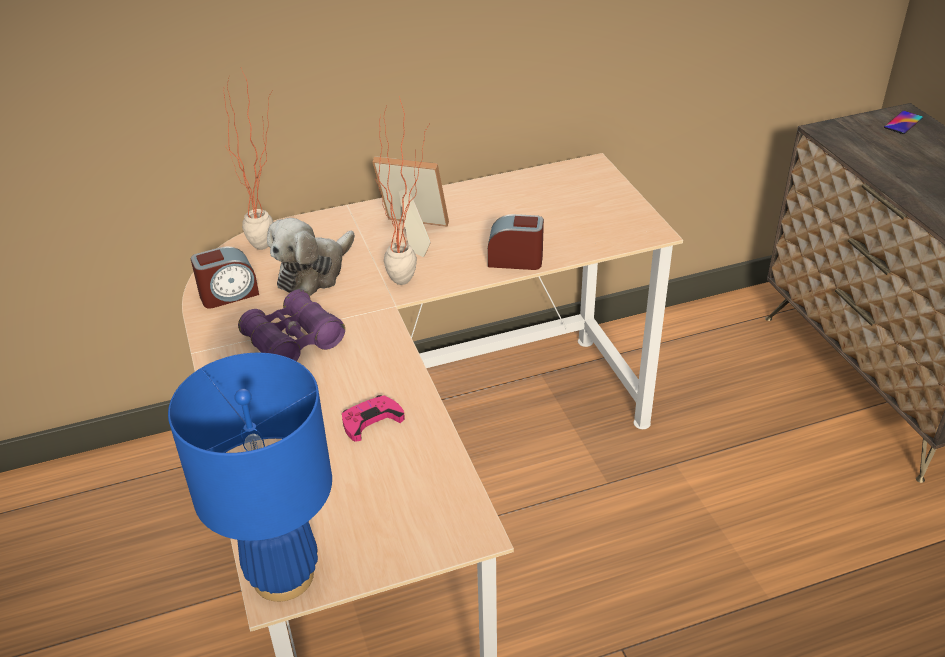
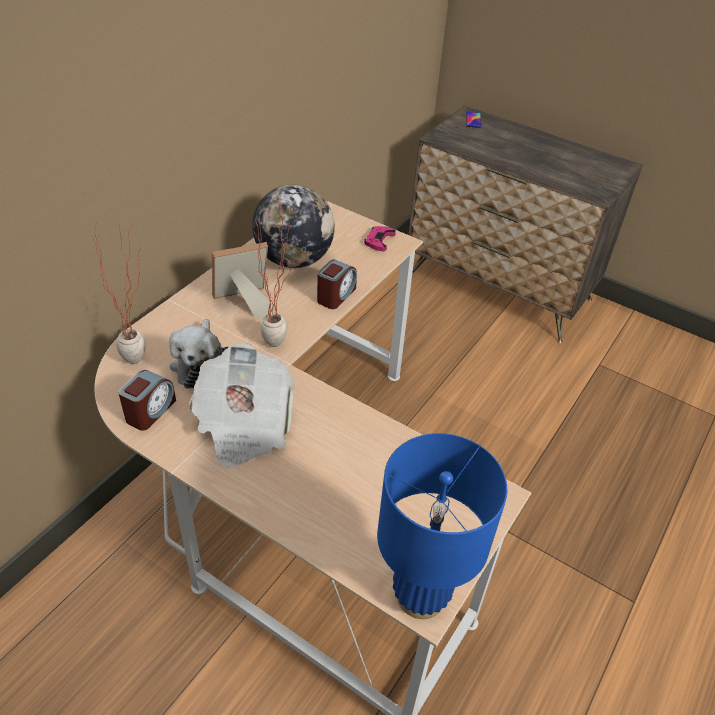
camera: 40 degrees left, 5 degrees up
(293, 342) = (244, 425): purple binoculars -> newspaper
(371, 421) = (361, 455): pink game controller -> pink game controller (379, 240)
(509, 210) = (294, 259): none -> globe
(515, 260) = (336, 295): alarm clock -> alarm clock turned 150 degrees clockwise

